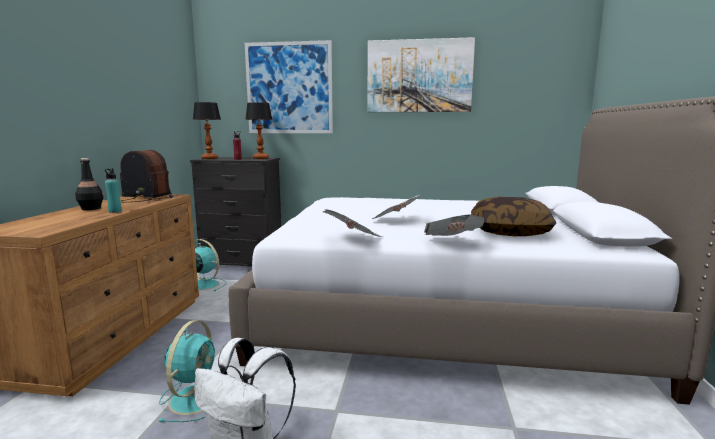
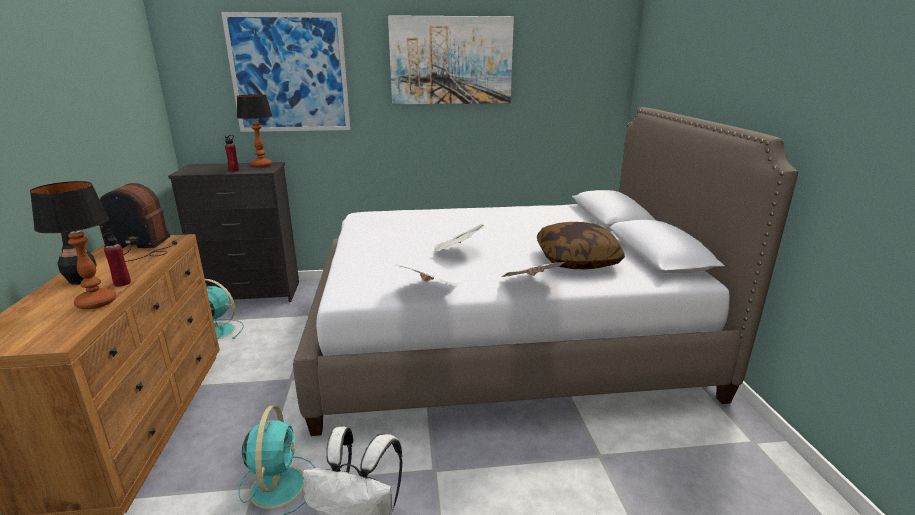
camera: 15 degrees left, 10 degrees up
(115, 211) = (122, 283): turquoise bottle -> red bottle
(209, 158) = (192, 170): table lamp -> table lamp (95, 302)

